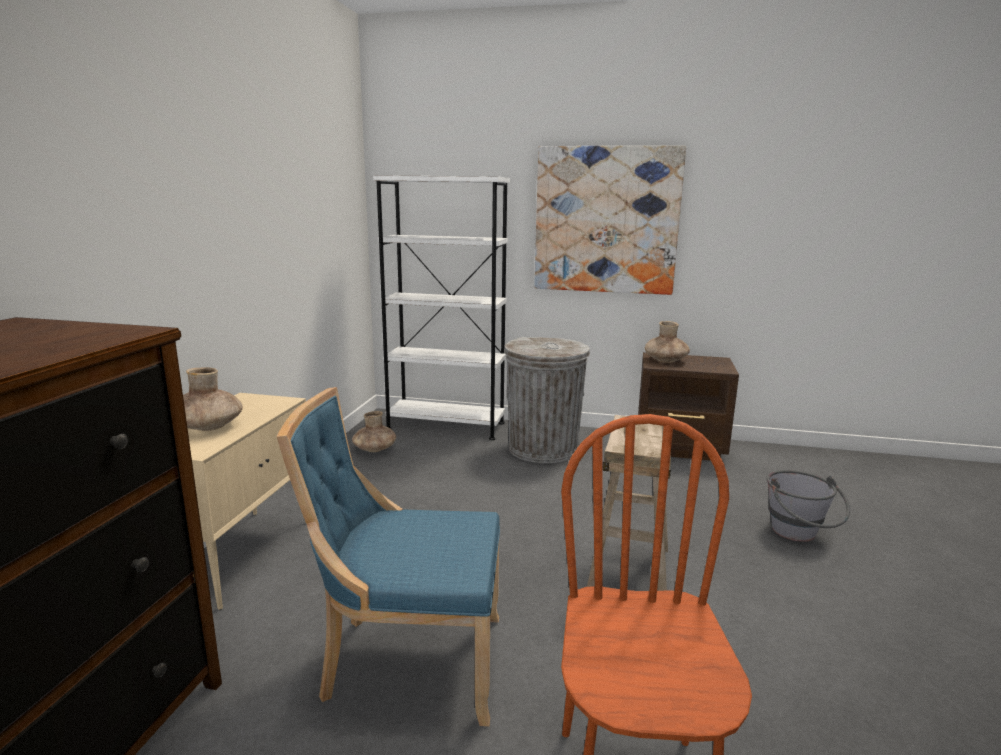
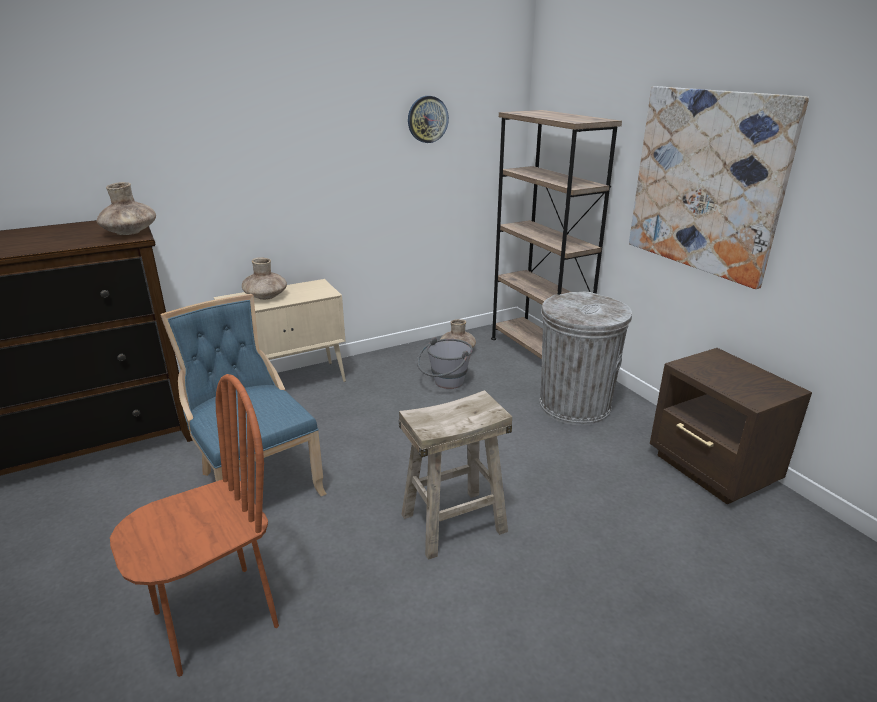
camera: 50 degrees right, 10 degrees up
(305, 181) = (427, 119): none -> wall clock
(446, 426) = (537, 353): white bookcase -> brown bookcase
(666, 360) = (713, 365): brown vase -> brown vase (130, 232)
(799, 535) = (645, 608): grey bucket -> grey bucket (445, 384)

